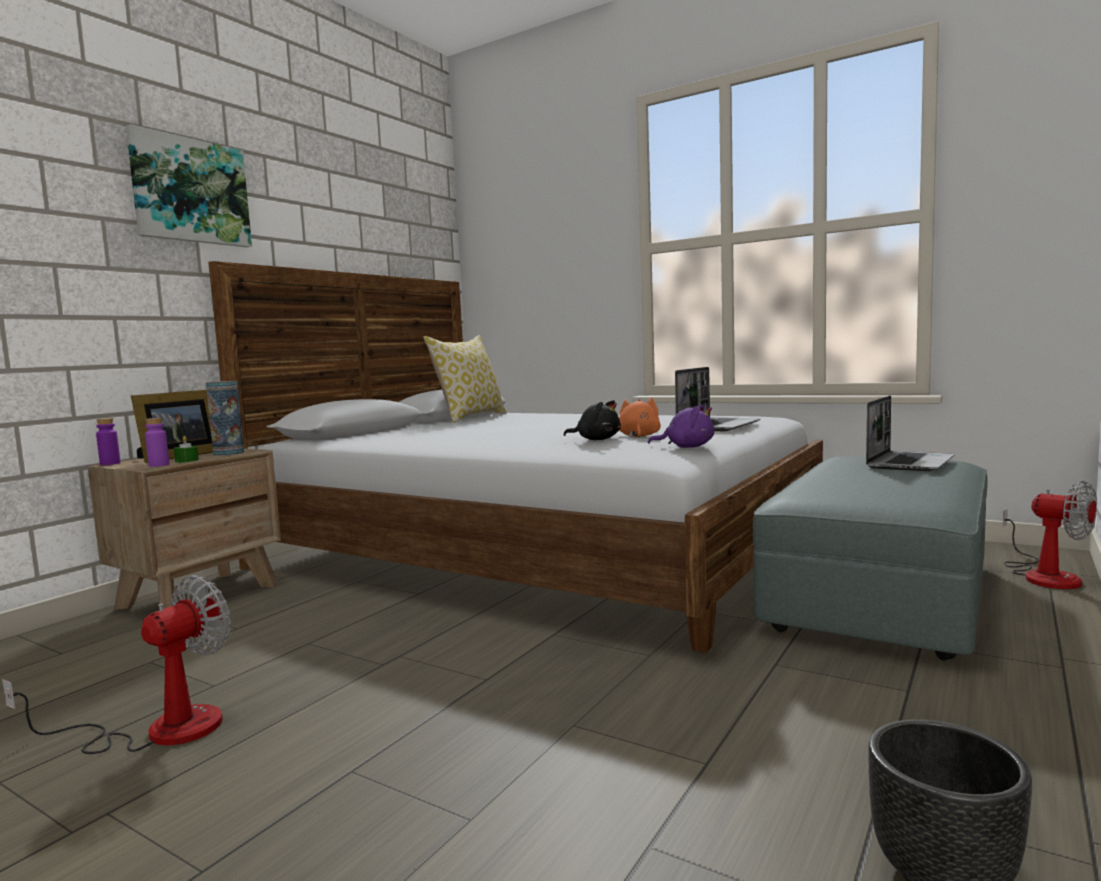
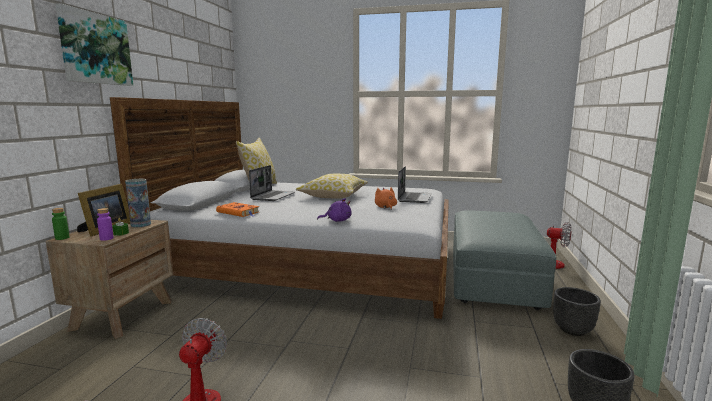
camera: 20 degrees left, 5 degrees up
(110, 463) = (62, 238): purple bottle -> green bottle
(384, 441) = (239, 212): none -> orange book
(572, 425) = (333, 196): none -> pillow
(596, 440) = (369, 211): black plush toy -> none
(686, 447) = (420, 216): purple plush toy -> purple plush toy (337, 221)
(909, 463) = (502, 216): laptop -> laptop (273, 196)
(1010, 707) = (573, 330): none -> black planter

